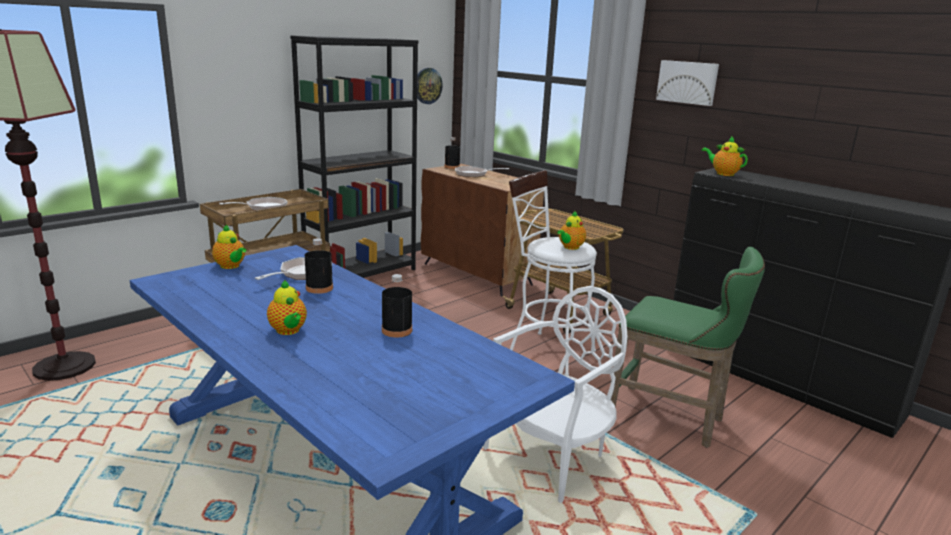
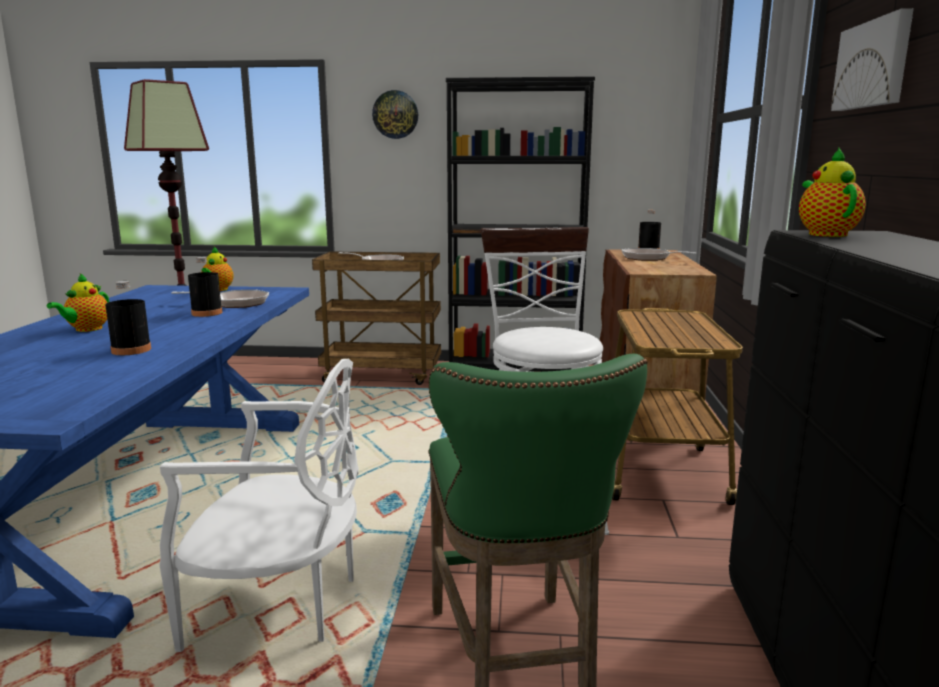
camera: 50 degrees right, 5 degrees down
(427, 86) = (652, 145): wall clock -> wall clock (395, 114)
(570, 247) = (540, 339): teapot -> none

